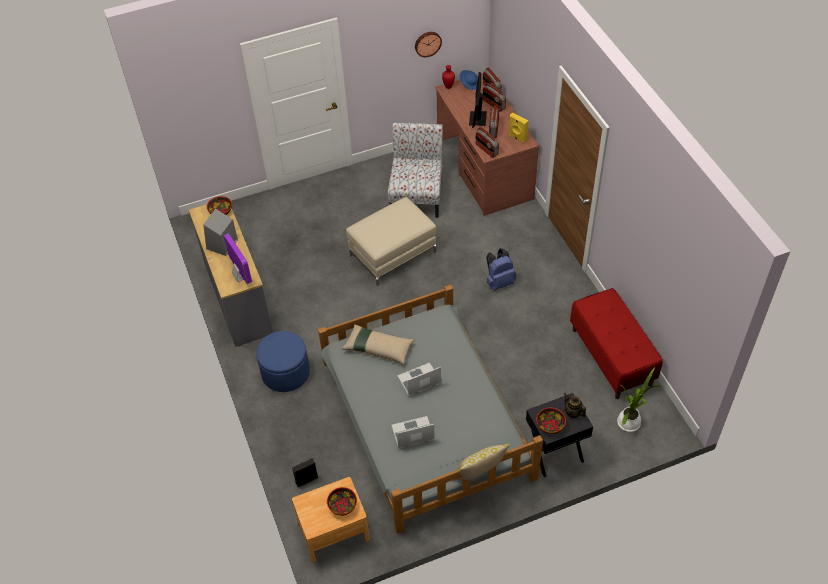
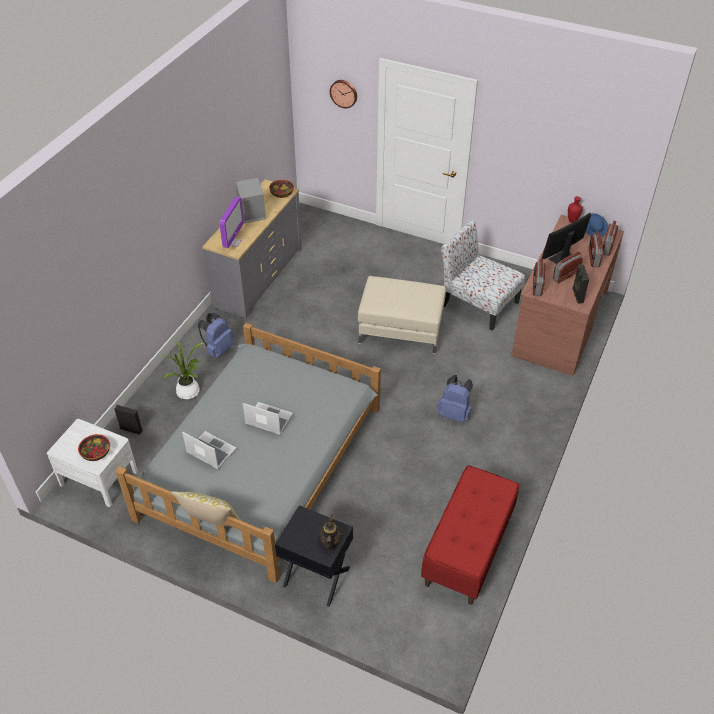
camera: 45 degrees right, 5 degrees down
(285, 373) = (218, 349): blue ottoman -> blue backpack
(333, 531) = (99, 478): brown nightstand -> white nightstand
(378, 348) = (274, 373): beige pillow -> none
(417, 195) = (478, 303): chair -> chair turned 105 degrees counterclockwise
(427, 43) = (565, 161): wall clock -> wall clock (344, 93)
(517, 138) = (577, 295): yellow speaker -> black speaker
(550, 425) = (299, 534): bowl -> none
(630, 421) = (411, 614): potted plant -> potted plant (190, 392)

